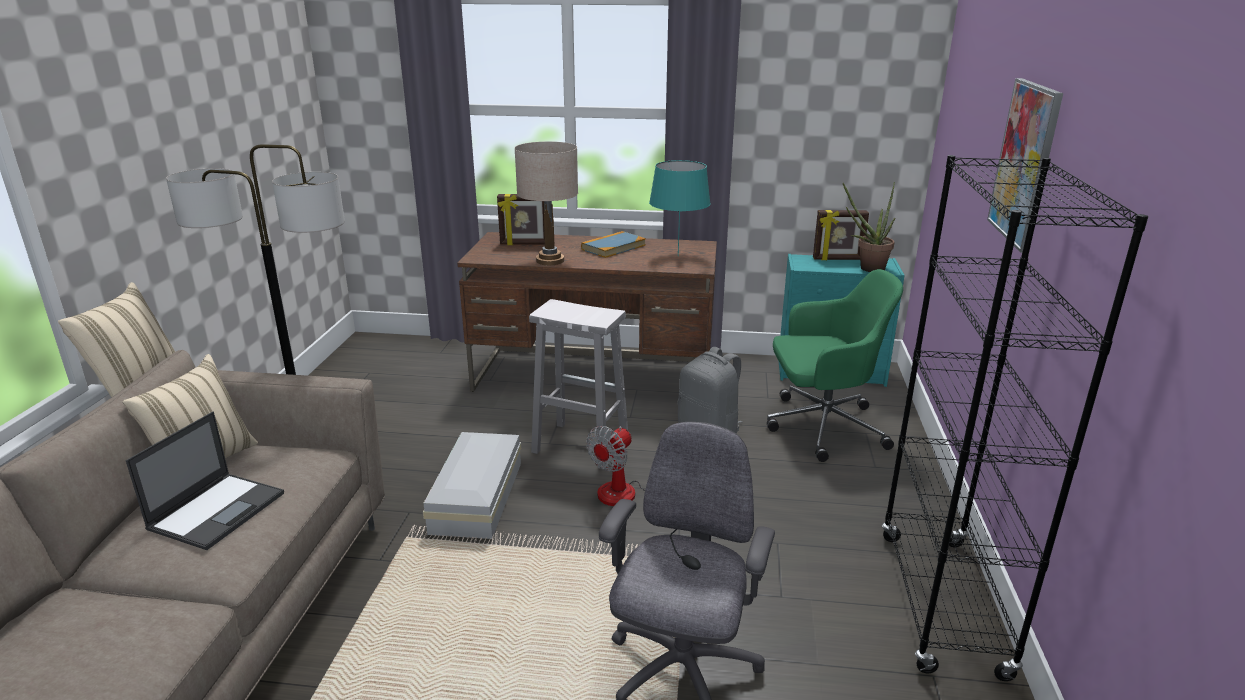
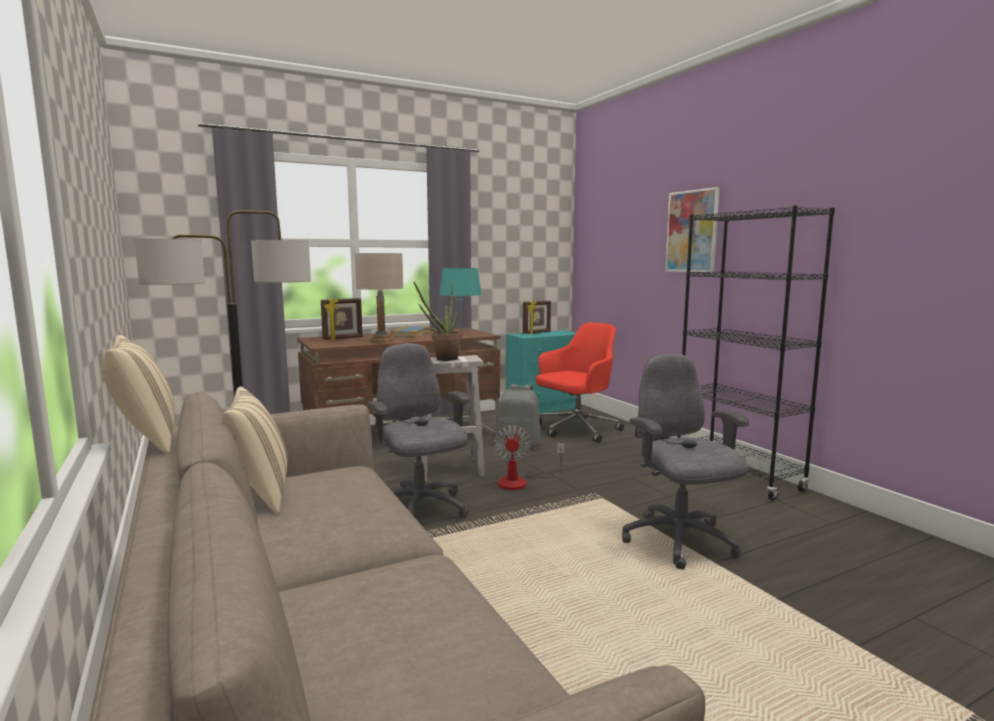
camera: 35 degrees left, 15 degrees down
(218, 510) = (331, 508): laptop -> none
(479, 495) = (420, 510): white storage box -> grey office chair
(822, 427) = (575, 430): green office chair -> red office chair
(867, 268) = (559, 334): potted plant -> potted plant (442, 359)

